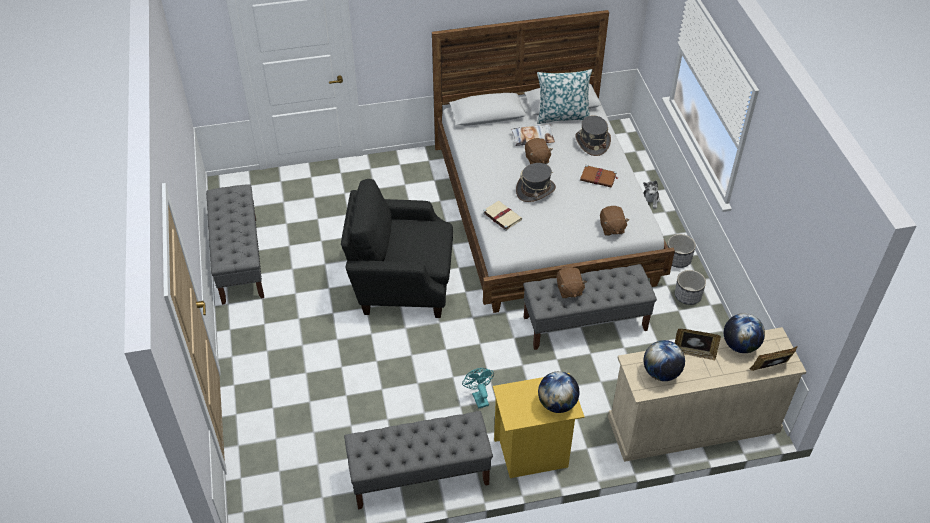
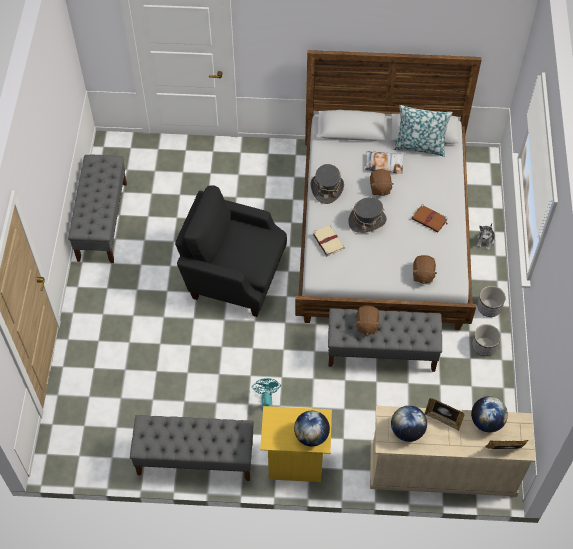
camera: 15 degrees right, 10 degrees up
(592, 142) = (437, 181): grey hat -> grey hat (326, 188)

